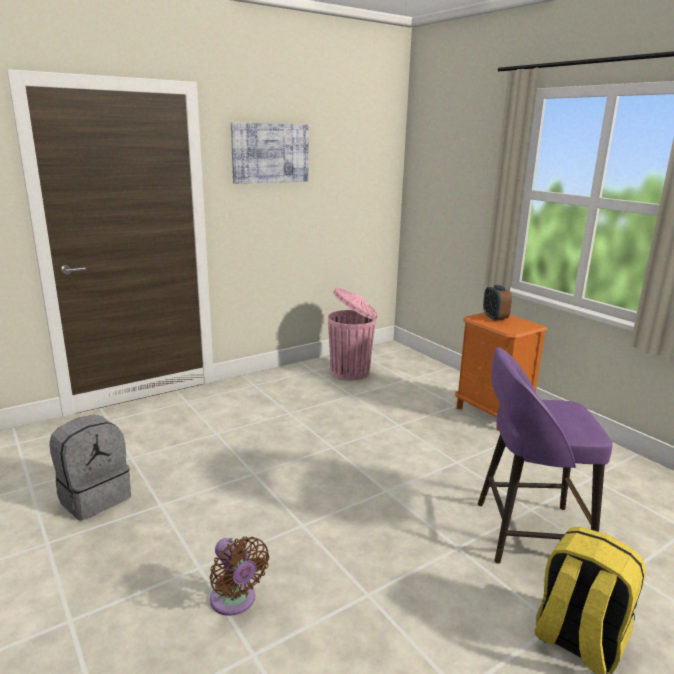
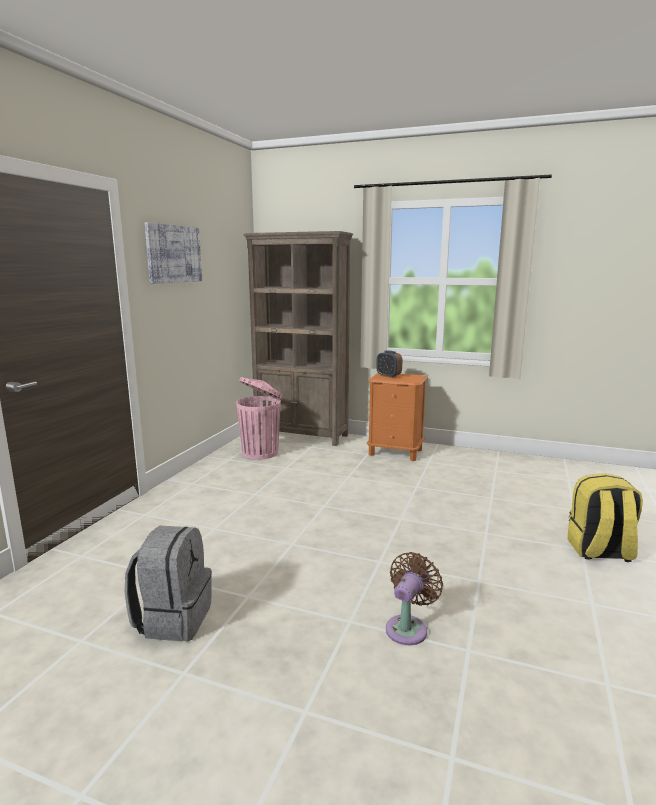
camera: 35 degrees left, 5 degrees down
(235, 601) = (408, 627): brown fan -> brown fan turned 75 degrees counterclockwise
(415, 364) = (302, 435): none -> brown bookcase
(527, 533) = (507, 510): purple stool -> none

